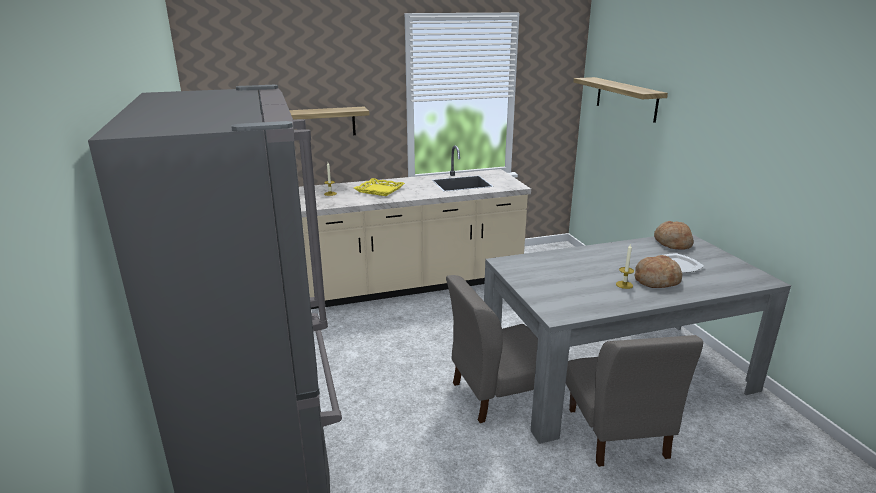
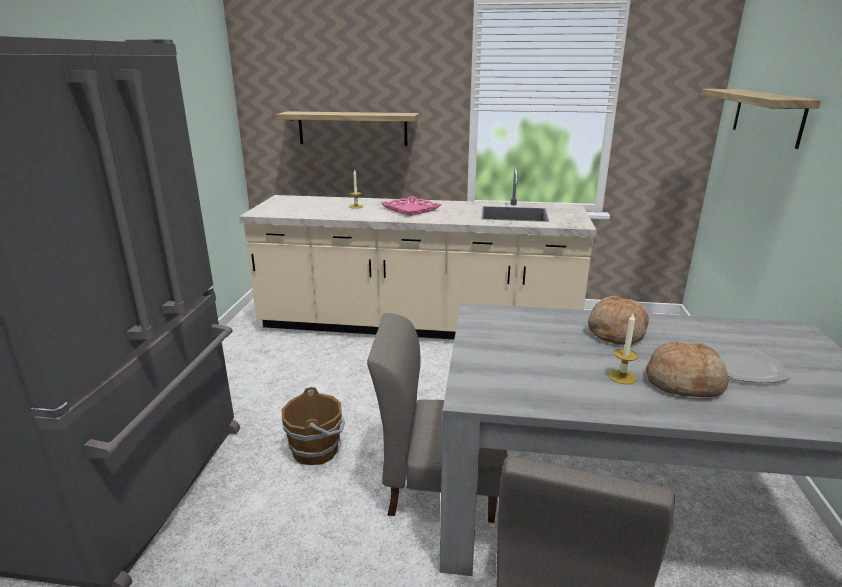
camera: 25 degrees right, 0 degrees up
(379, 190) = (410, 209): yellow tray -> pink tray
(392, 398) = (317, 450): none -> brown bucket
(672, 243) = (766, 333): bread -> bread (615, 332)

